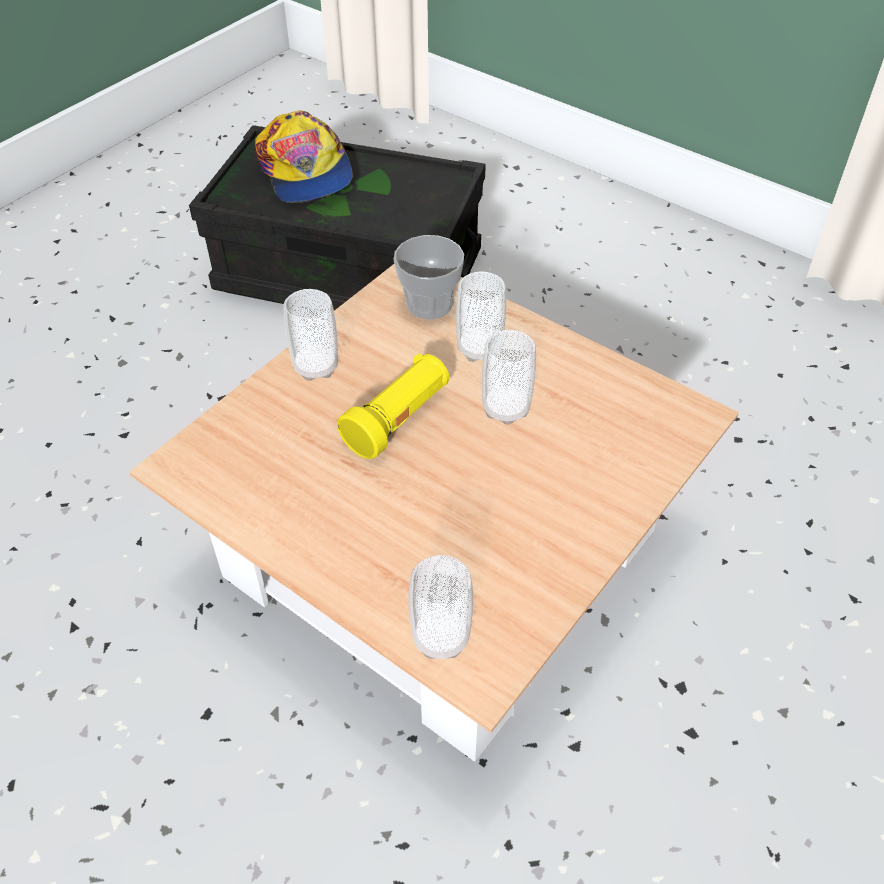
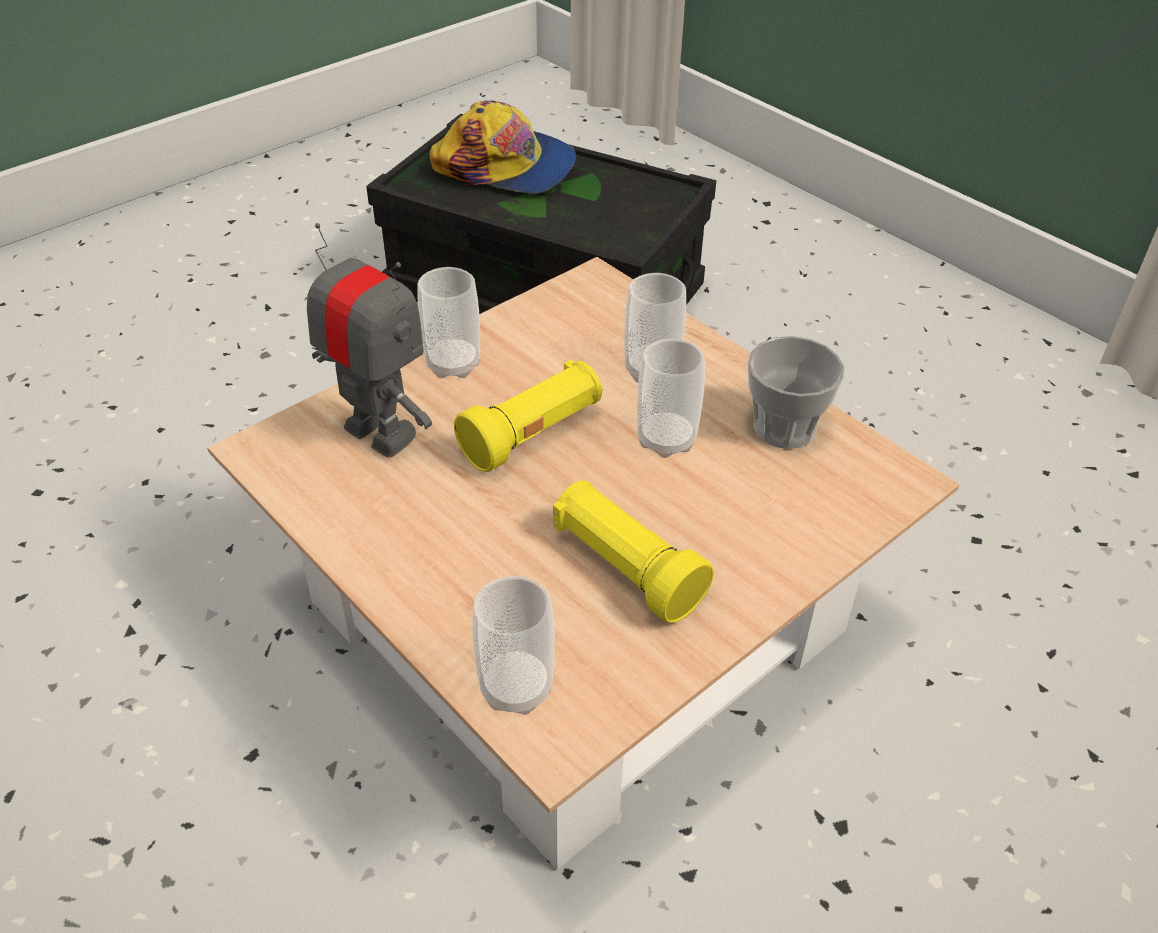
camera: 10 degrees right, 5 degrees down
(272, 437) = (380, 433): none -> toy robot
(305, 171) = (506, 166): cap -> cap turned 60 degrees counterclockwise
(429, 304) = (605, 315): cup -> cup (784, 428)
(501, 523) = (625, 568): none -> yellow flashlight

